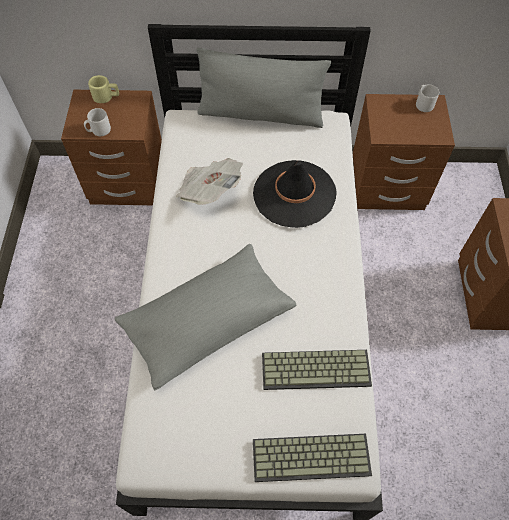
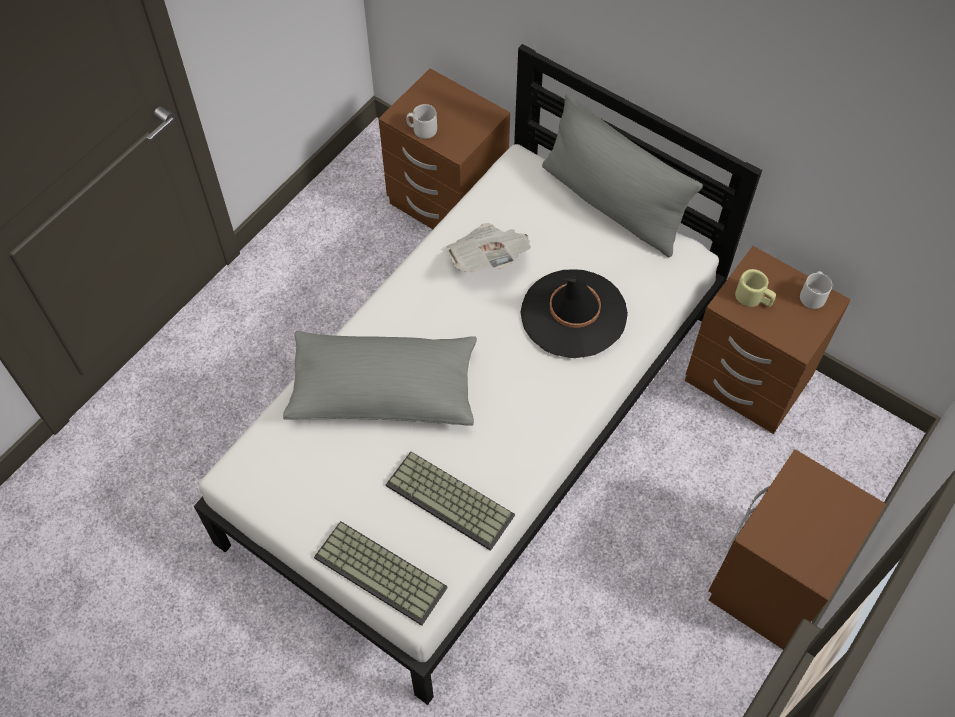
camera: 35 degrees right, 0 degrees up
(106, 97) = (457, 95): beige mug -> beige mug (753, 298)

